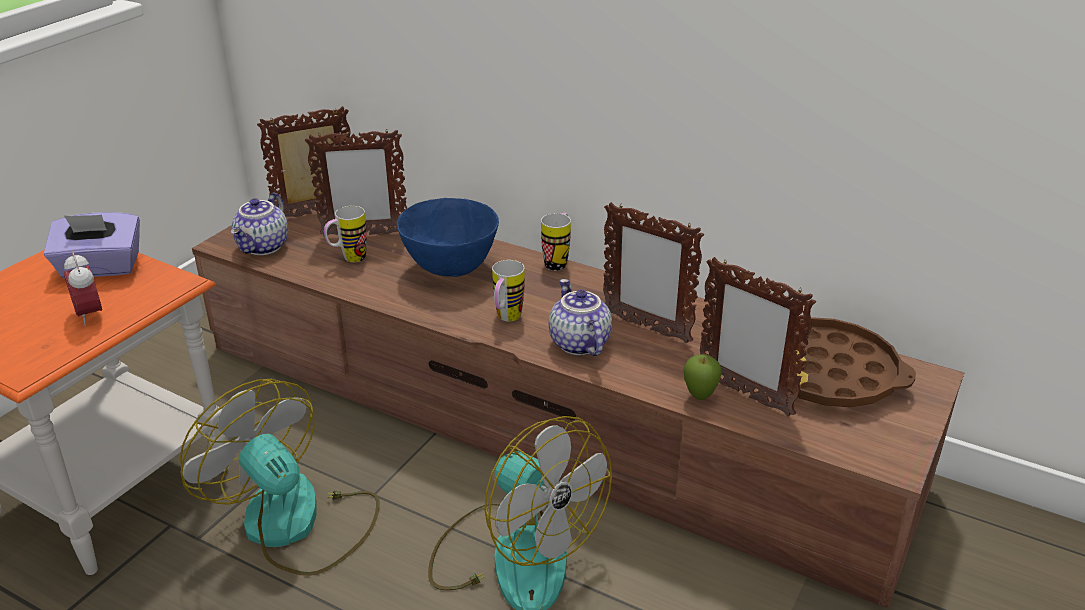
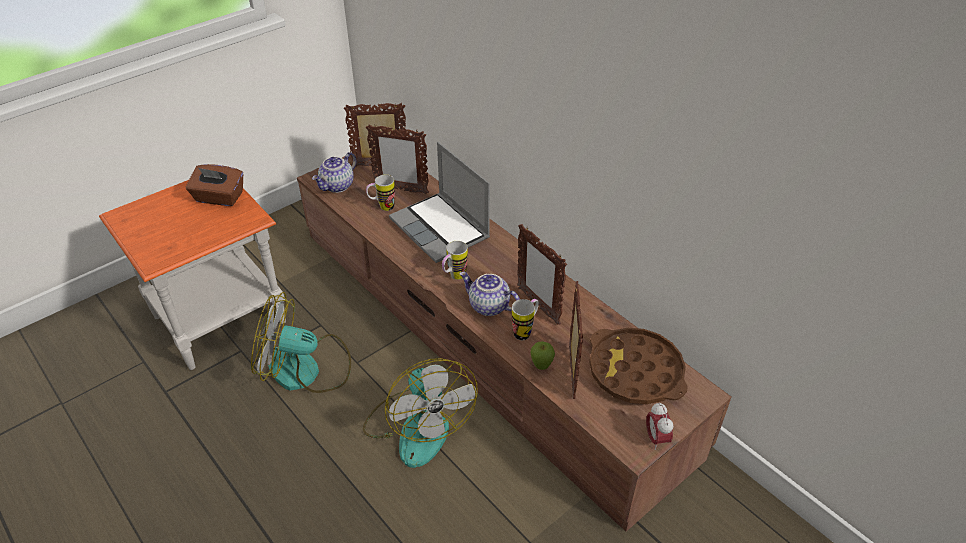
camera: 20 degrees right, 10 degrees up
(90, 315) = (200, 231): alarm clock -> alarm clock (656, 438)
(100, 268) = (219, 198): purple tissue box -> brown tissue box
(296, 524) = (306, 370): fan -> fan turned 60 degrees counterclockwise
(452, 268) = (441, 229): blue bowl -> laptop
(558, 262) = (510, 240): mug -> mug (525, 331)
(577, 343) = (488, 306): teapot -> teapot turned 60 degrees counterclockwise
(744, 394) = (571, 372): picture frame -> picture frame turned 150 degrees counterclockwise

